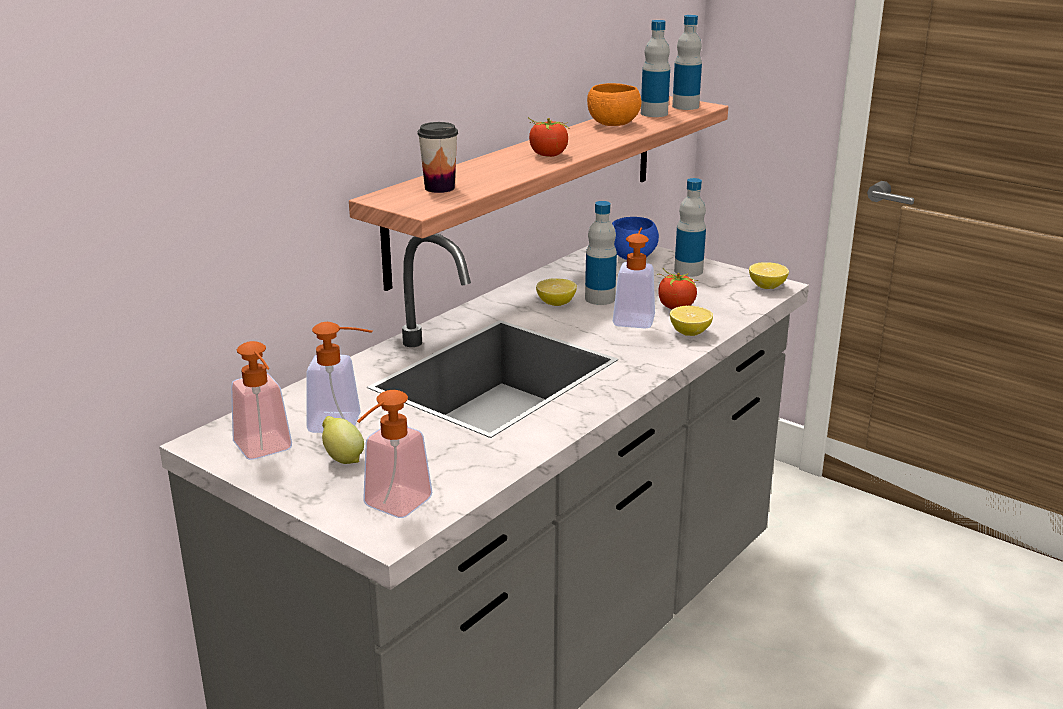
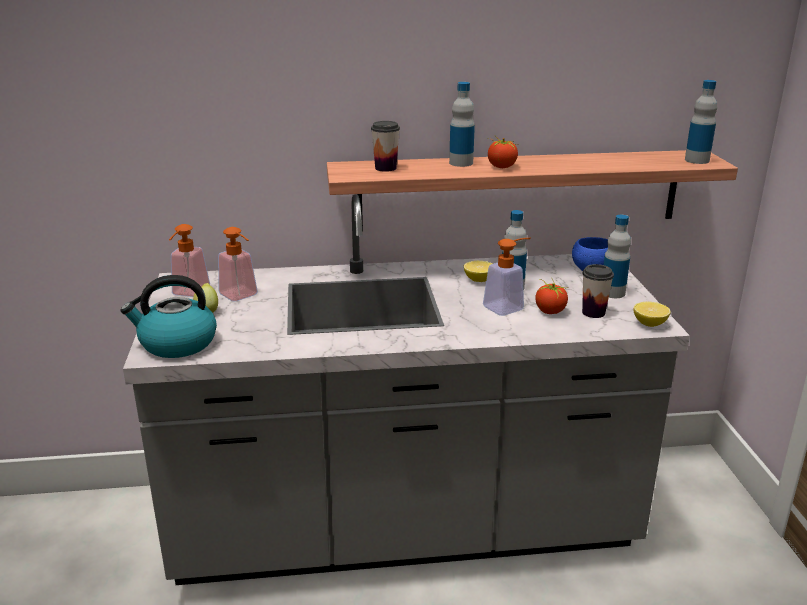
camera: 45 degrees right, 0 degrees up
(390, 507) = (177, 344): soap dispenser -> kettle
(613, 124) = (603, 159): orange bowl -> none
(654, 113) = (656, 159): bottle -> bottle (461, 163)
(690, 332) = (523, 329): lemon -> none
(710, 294) = (593, 313): none -> cup

